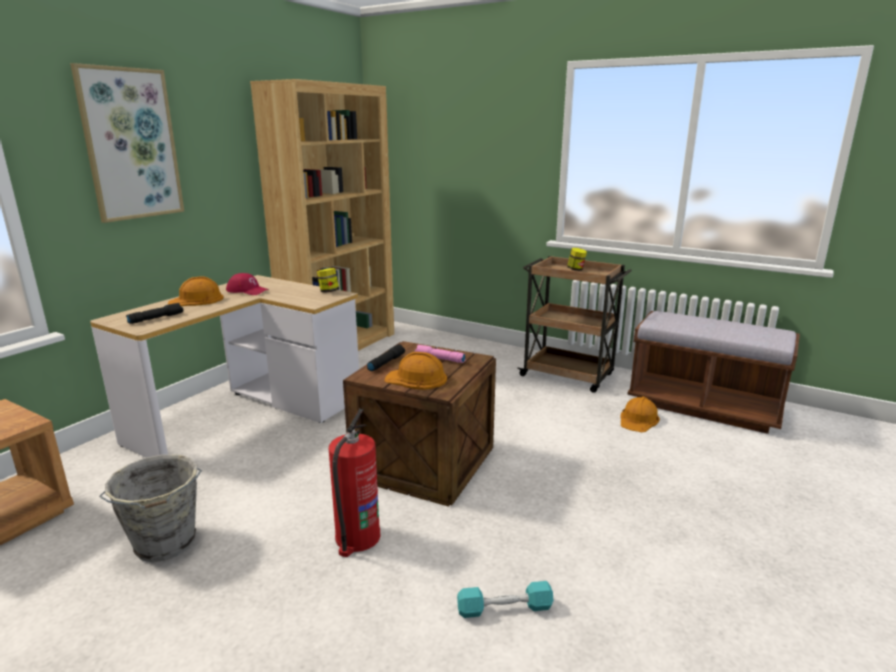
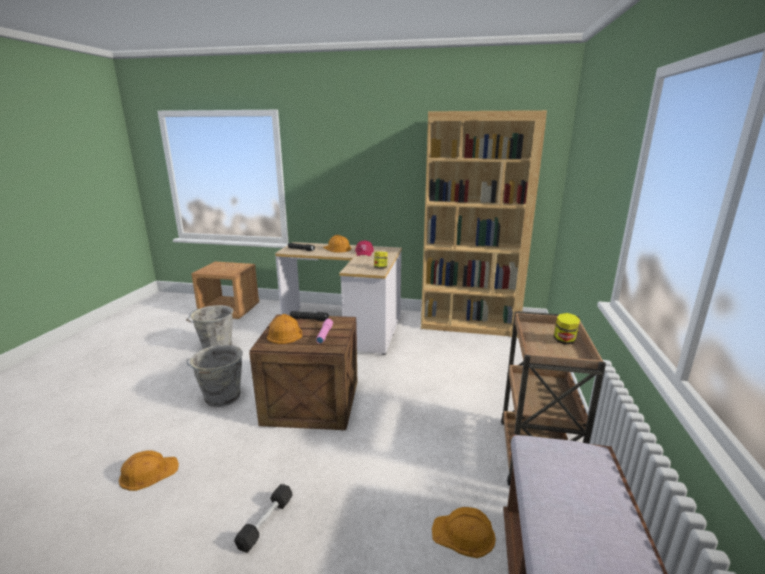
camera: 70 degrees right, 0 degrees up
(131, 144) = (341, 154): picture -> none
(356, 537) = (222, 398): fire extinguisher -> grey bucket
(504, 608) = (148, 472): turquoise dumbbell -> orange hard hat
(613, 510) = (266, 523): none -> black dumbbell

